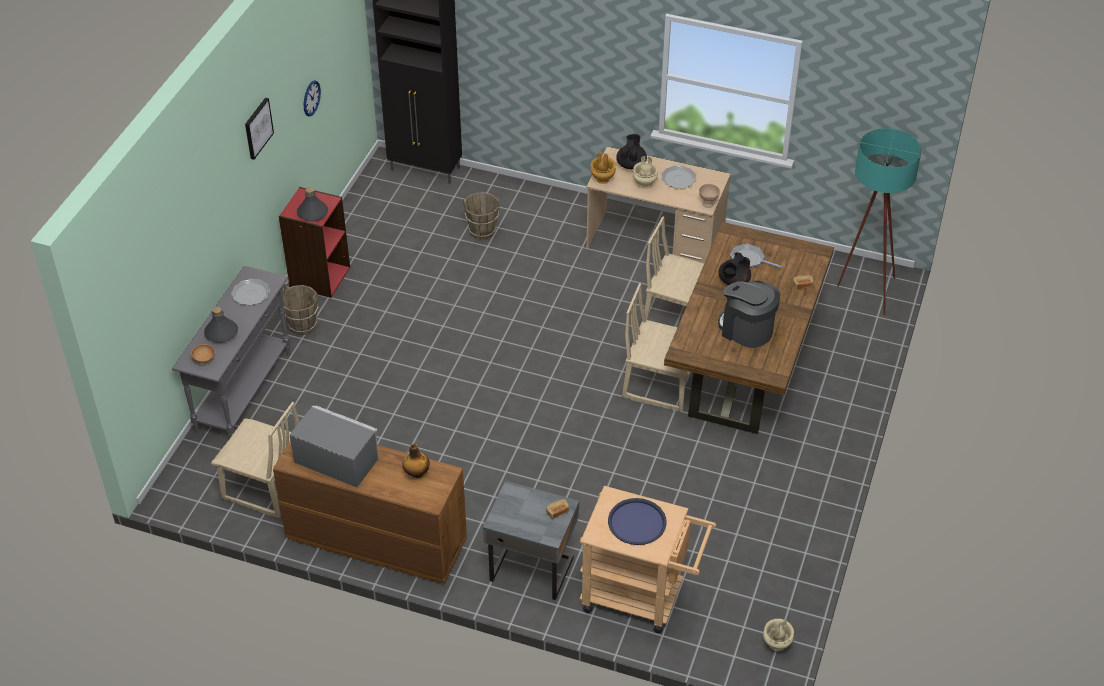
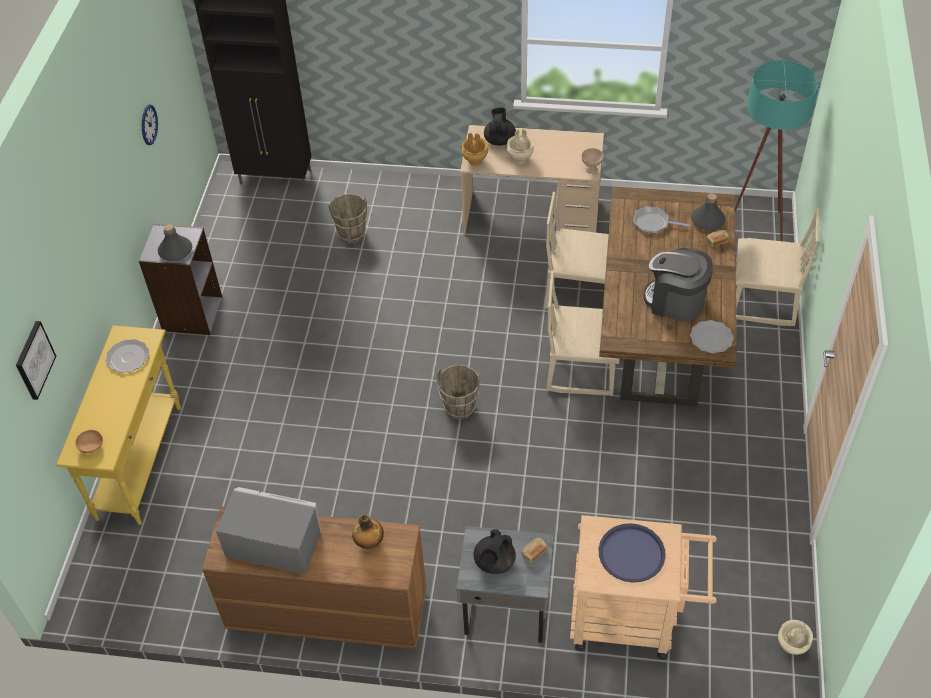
camera: 10 degrees left, 5 degrees up
(221, 333) = (105, 411): grey bottle -> grey bottle (708, 220)
(244, 392) = (140, 461): grey console table -> yellow console table
(257, 128) = (99, 170): picture -> picture (34, 360)
(265, 488) = (188, 571): beige chair -> beige chair (763, 302)
(302, 326) = (187, 373): brown bucket -> brown bucket (459, 408)
(319, 277) = (192, 314): red bookcase -> grey bookcase
(678, 178) = (552, 147): plate -> plate (711, 338)
(733, 281) = (644, 250): black teapot -> black teapot (494, 562)

